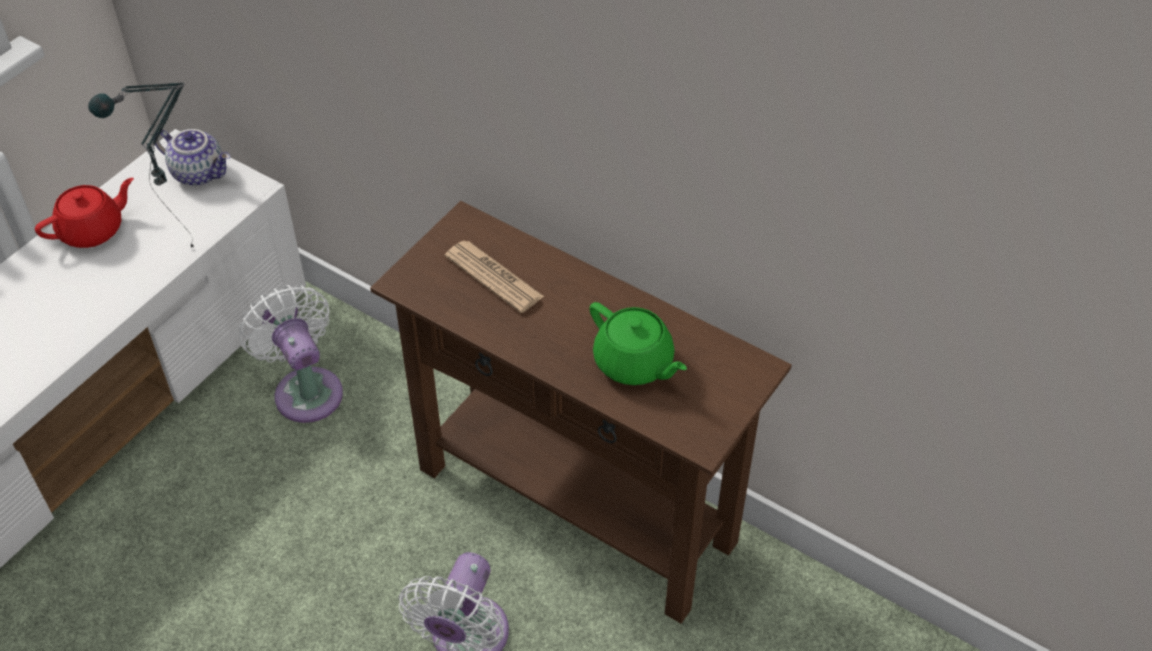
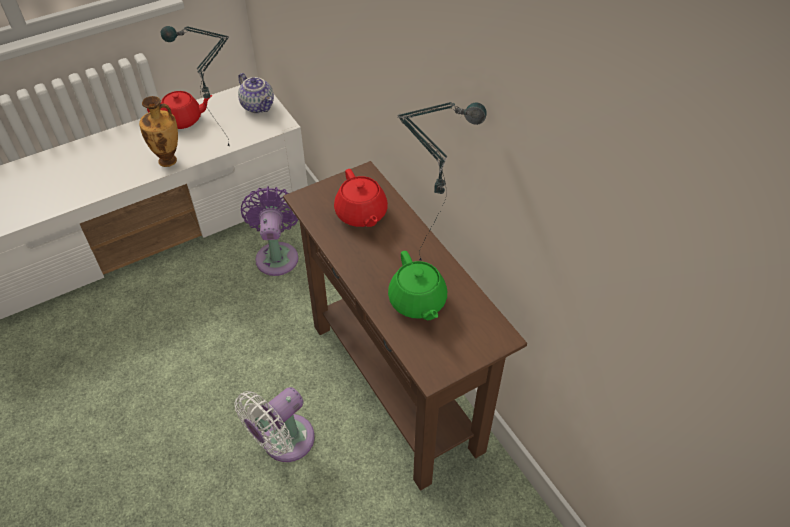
camera: 25 degrees right, 0 degrees up
(112, 299) = (169, 161): none -> vase
(305, 389) = (277, 255): white fan -> purple fan
(494, 277) = (361, 214): newspaper -> red teapot
(618, 300) = (432, 256): none -> table lamp

